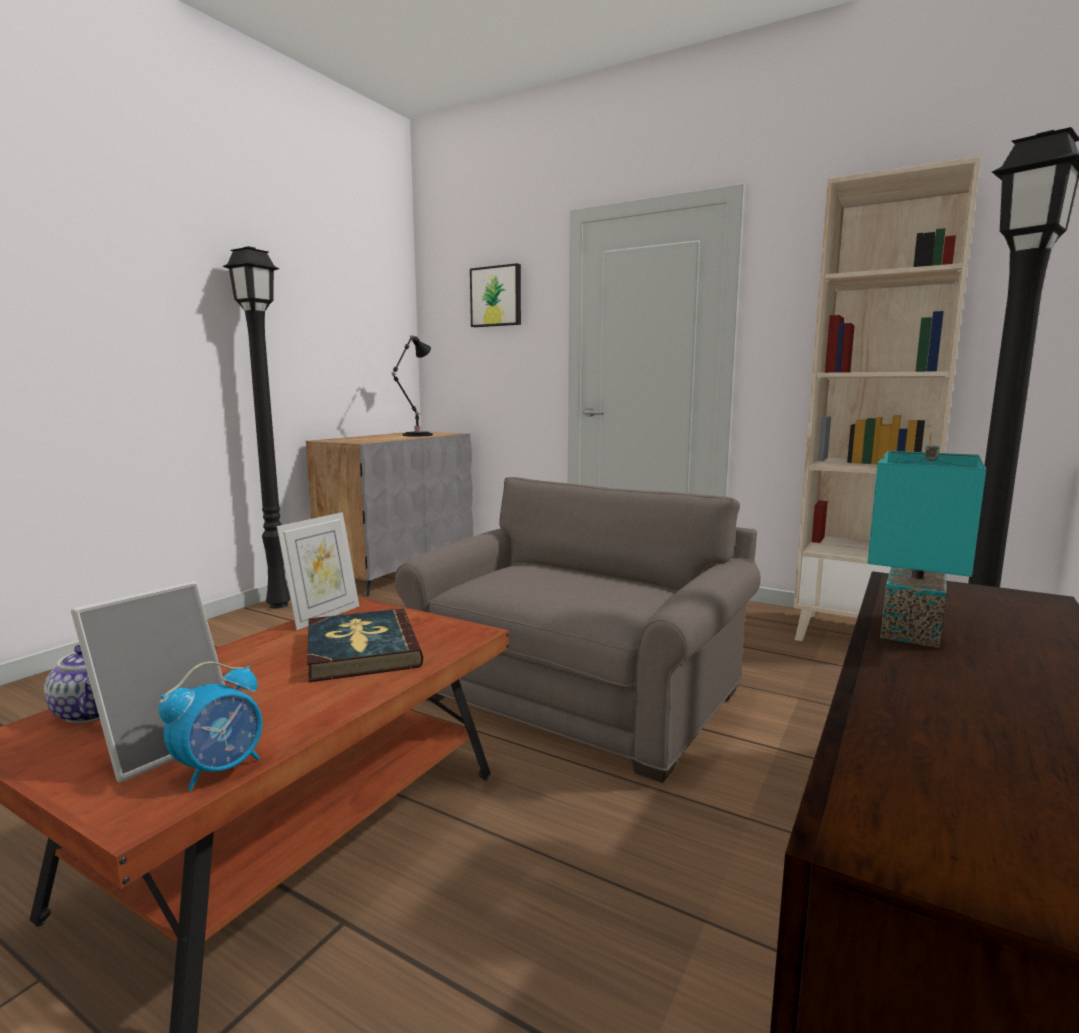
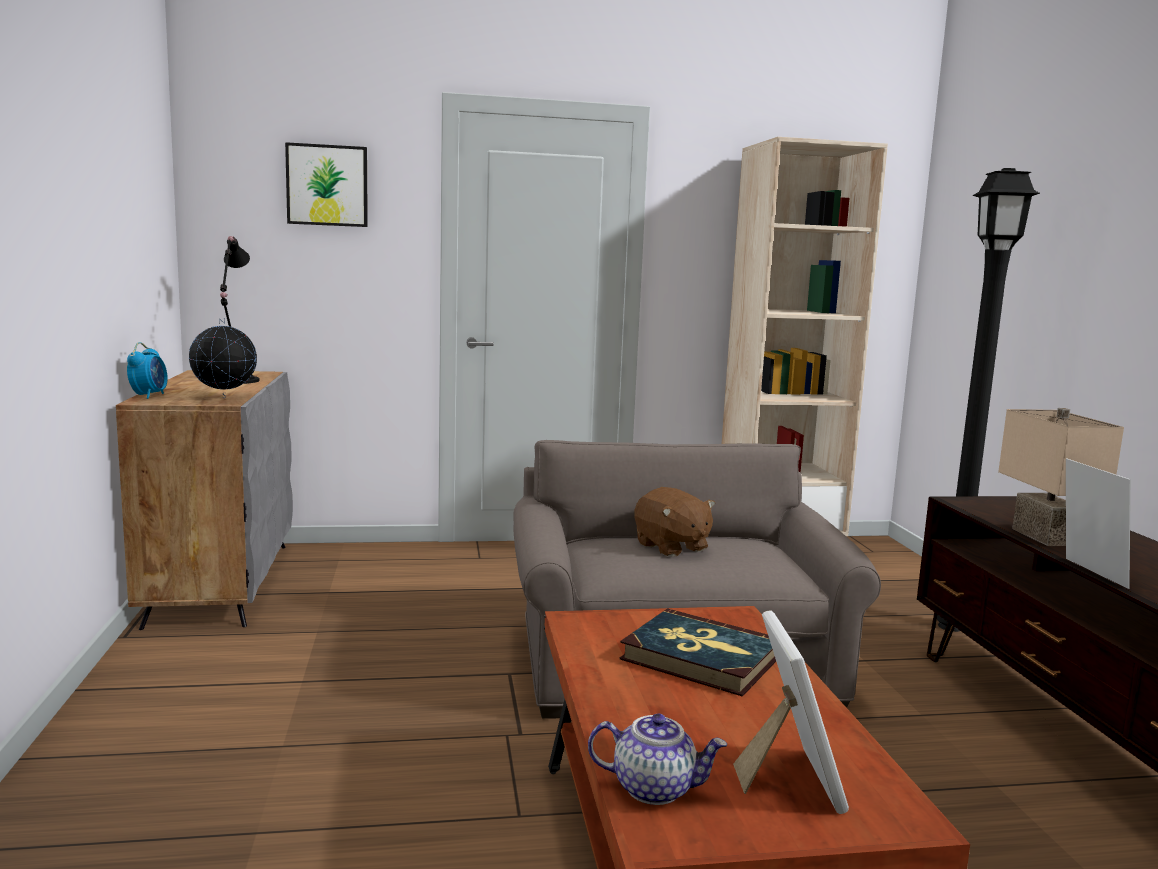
camera: 40 degrees left, 0 degrees up
(221, 769) = (871, 773): alarm clock -> alarm clock (149, 395)
(279, 604) = (130, 671): black floor lamp -> none
(323, 616) = (577, 639): picture frame -> picture frame (1088, 573)
(370, 440) = (225, 398): none -> globe
(559, 578) = (671, 547): none -> brown plush toy
(916, 631) = (1048, 537): turquoise table lamp -> beige table lamp

